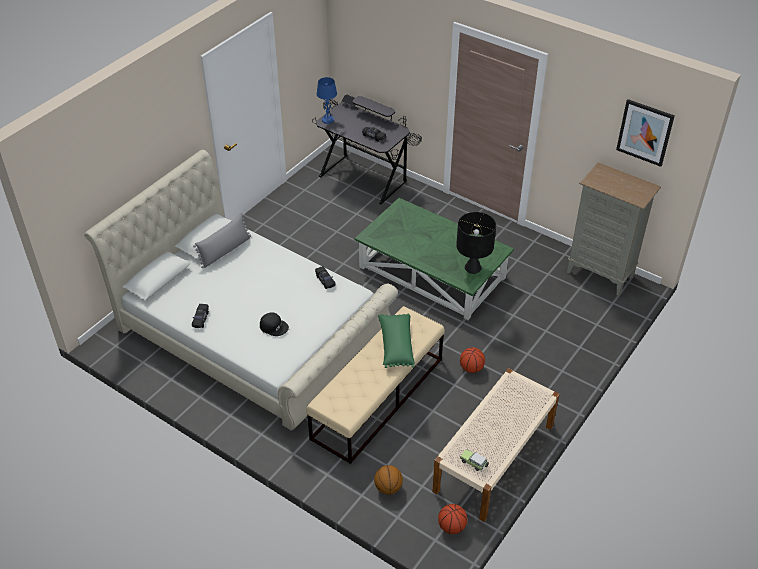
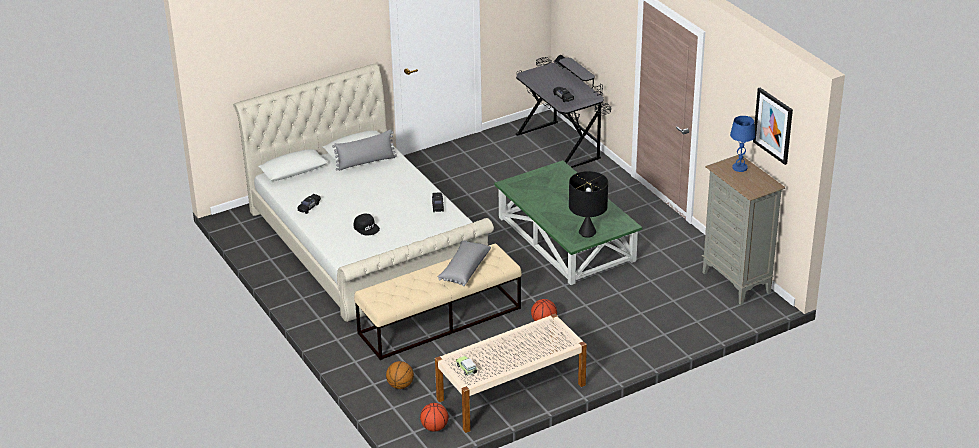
camera: 25 degrees right, 10 degrees down
(328, 120) = (529, 74): blue table lamp -> blue table lamp (739, 168)
(396, 346) = (464, 269): green pillow -> grey pillow

